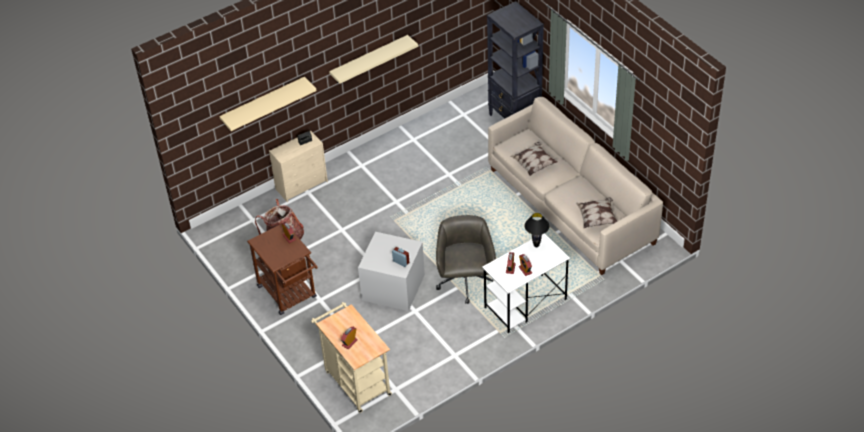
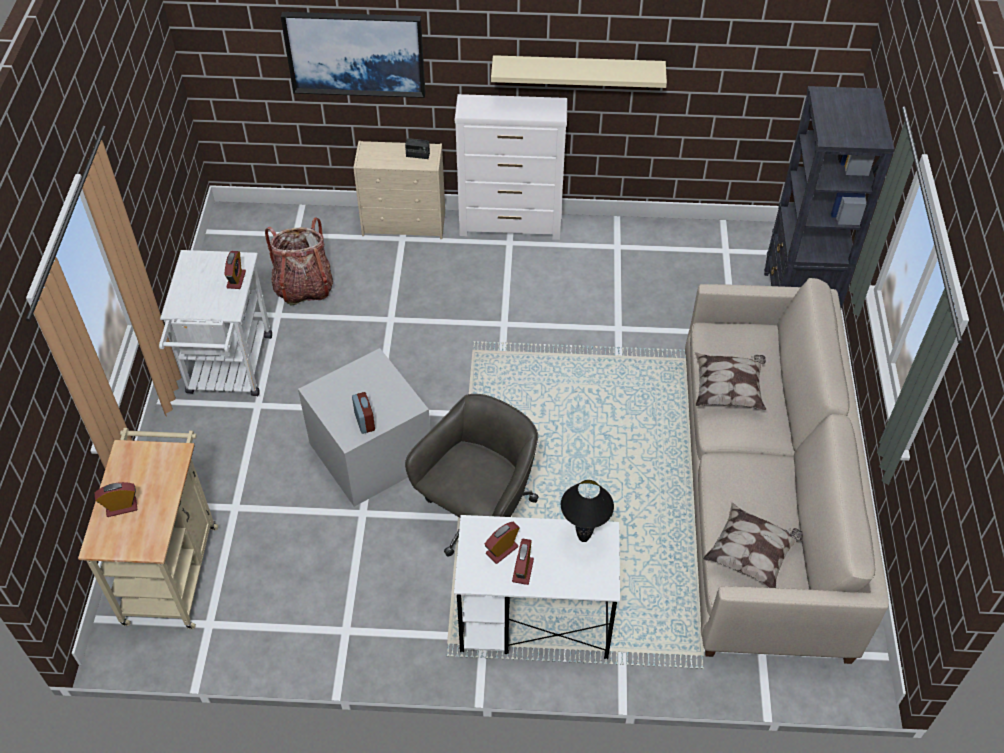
camera: 35 degrees right, 5 degrees up
(263, 103) = (355, 53): beige shelf -> picture
(290, 295) = (228, 371): brown cart -> white cart
(354, 157) = (511, 226): none -> white dresser

